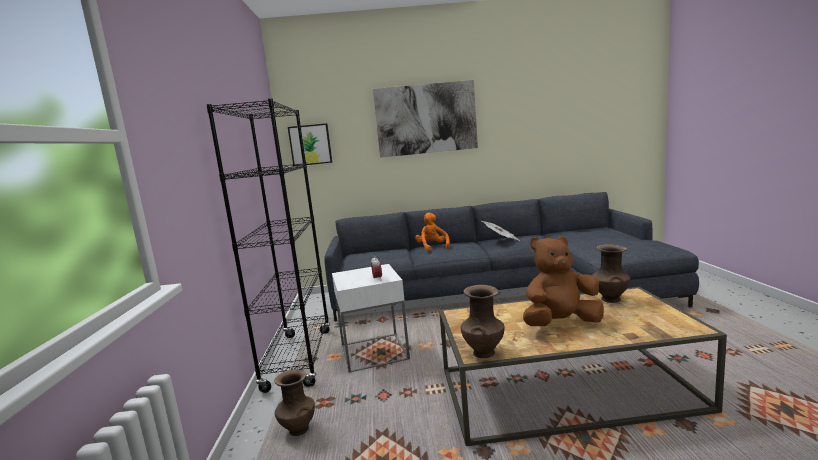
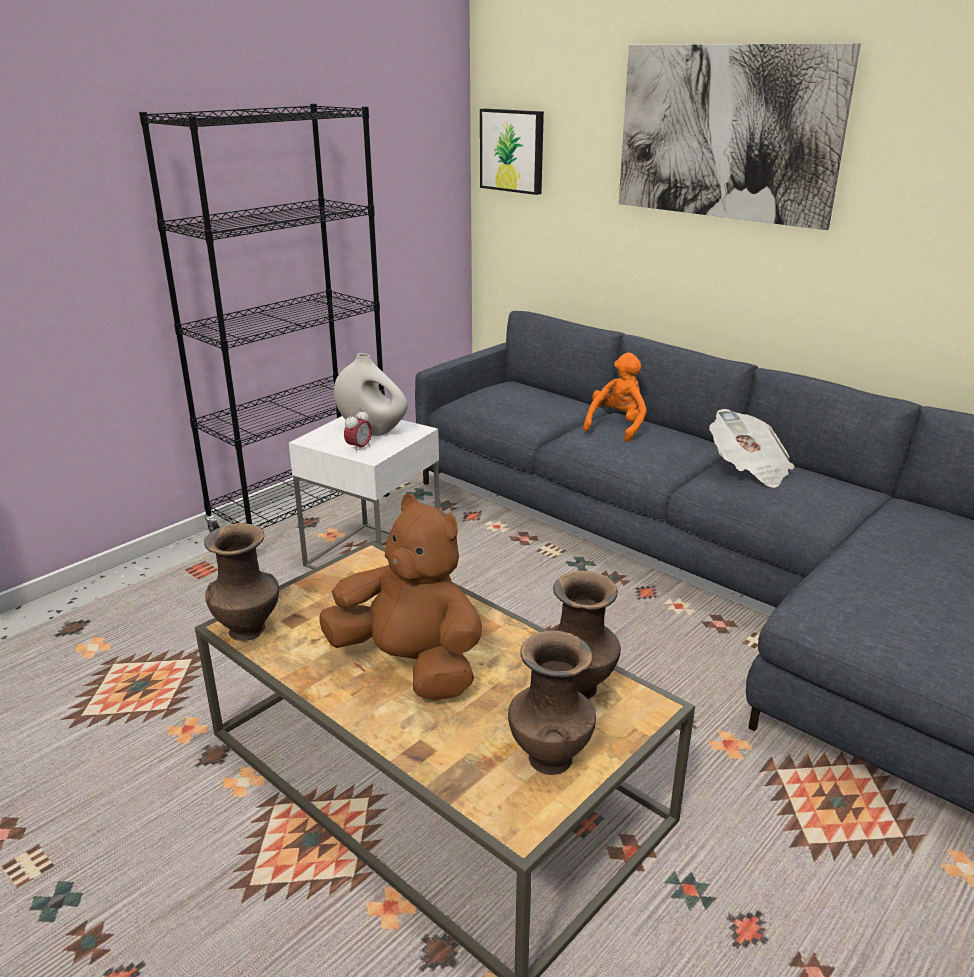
camera: 45 degrees right, 15 degrees up
(298, 430) = (160, 597): brown vase -> brown vase (549, 757)
(364, 274) = (372, 431): none -> white vase

